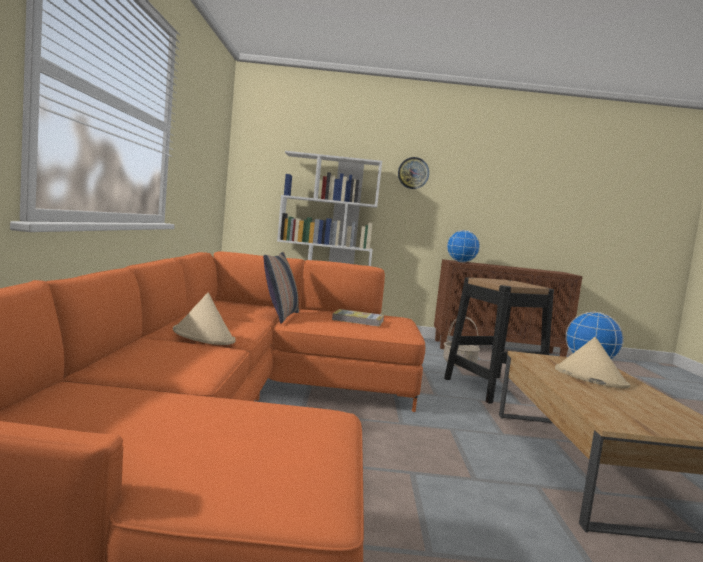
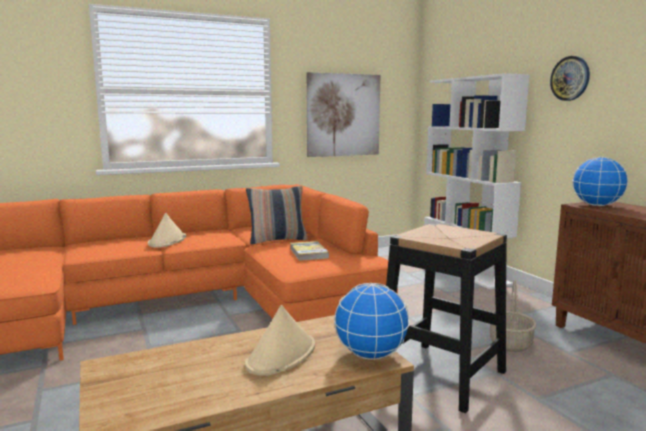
camera: 65 degrees right, 5 degrees up
(200, 171) = (343, 115): none -> picture

